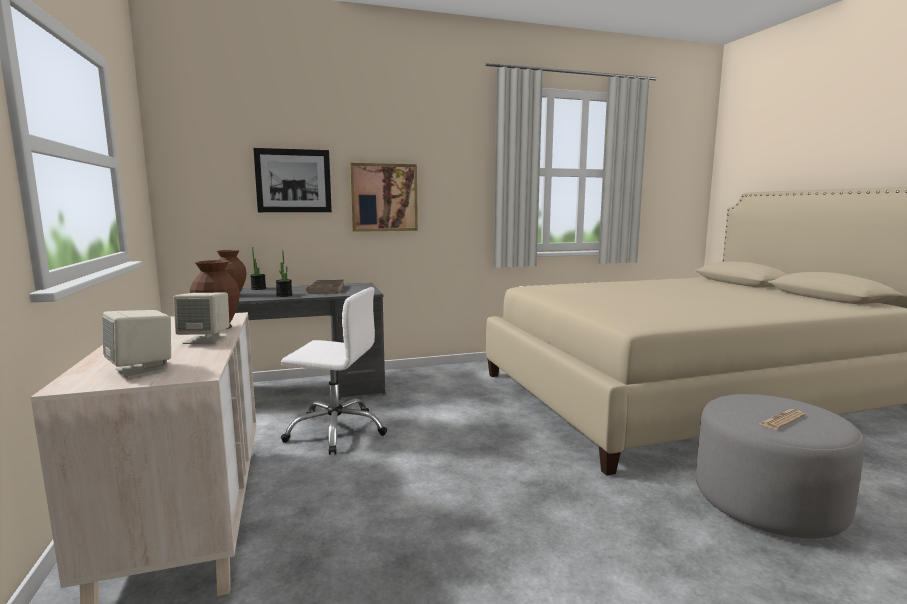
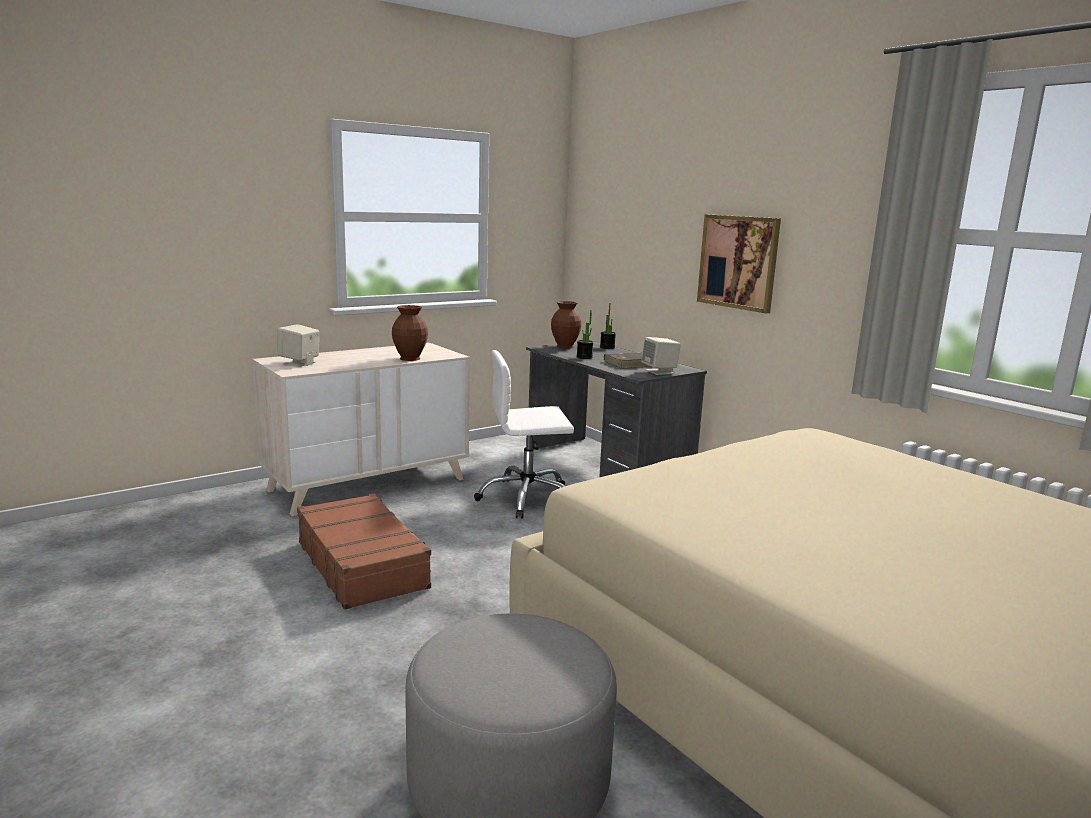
camera: 70 degrees right, 5 degrees up
(206, 340) = (372, 362): beige speaker -> beige speaker (659, 372)
(293, 181) = (657, 234): picture -> none
(336, 431) = (527, 498): white office chair -> white office chair turned 90 degrees clockwise
(425, 538) = (362, 564): none -> brown suitcase
(782, 420) = (479, 653): newspaper -> none

